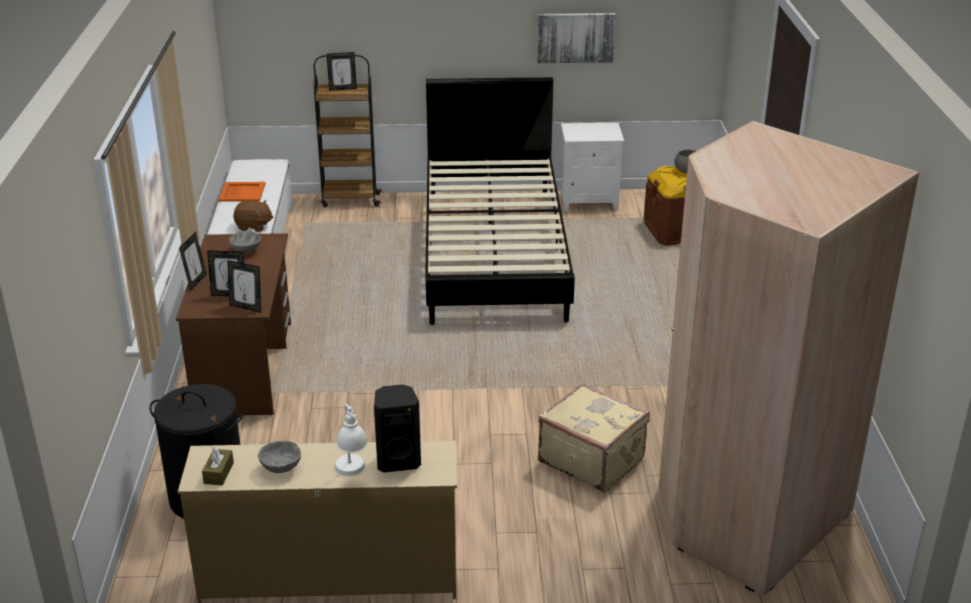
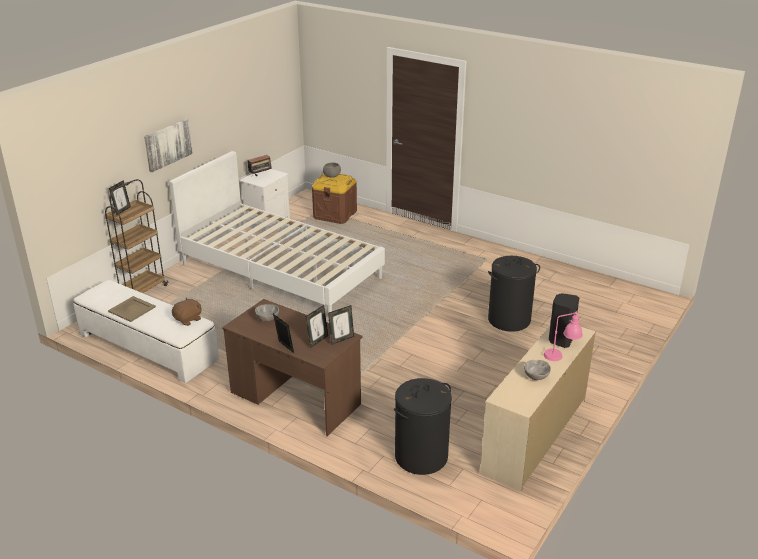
camera: 55 degrees left, 0 degrees up
(218, 473) = (523, 398): brown tissue box -> none
(242, 192) = (131, 309): orange tray -> beige tray
(352, 474) = (561, 357): white table lamp -> pink table lamp
(494, 252) = (280, 270): black bed -> white bed
(576, 37) = (237, 120): picture -> picture (167, 144)
(591, 129) = (260, 176): none -> radio
(592, 459) = (509, 320): beige suitcase -> black laundry basket
(743, 514) = (586, 300): beige wardrobe -> none

